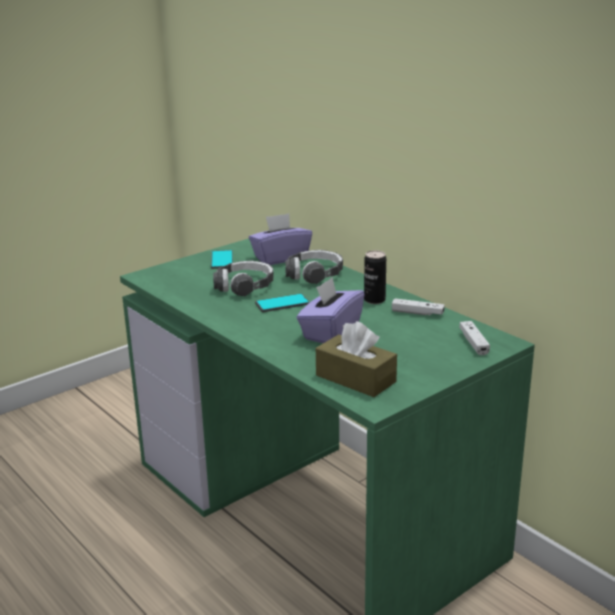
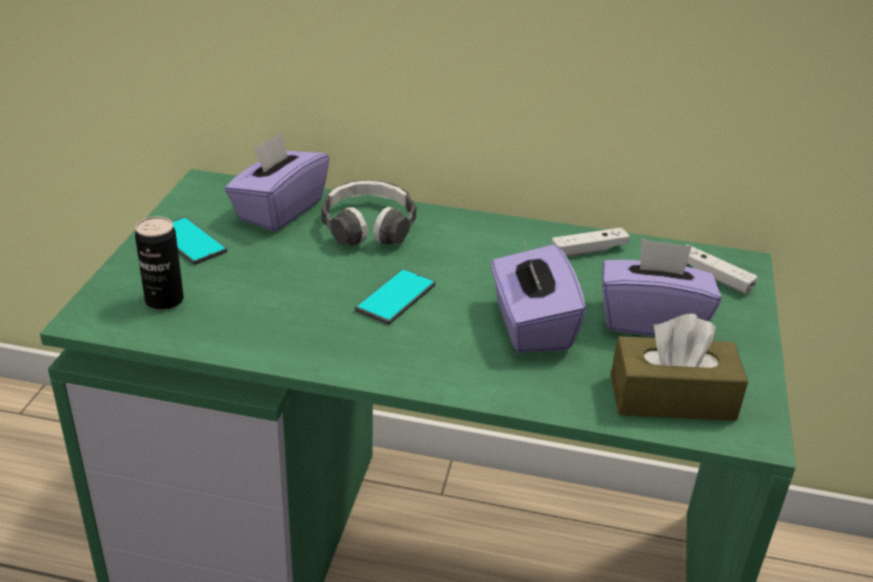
camera: 40 degrees left, 10 degrees up
(244, 286) = (294, 282): headphones -> none
(374, 300) = (509, 246): can -> can (164, 300)
(400, 349) = (651, 320): none -> purple tissue box

